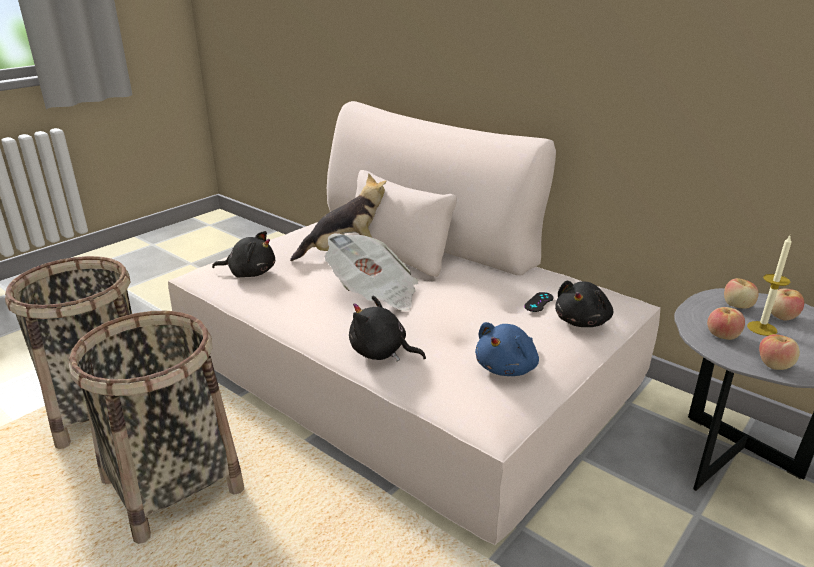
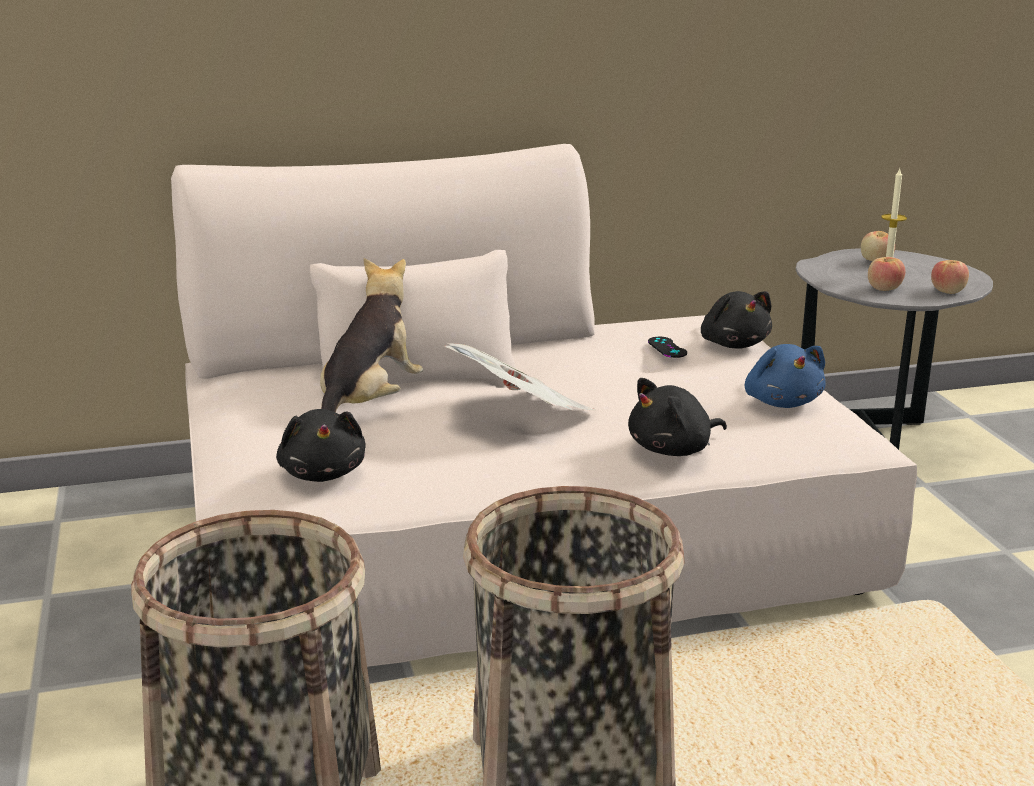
camera: 55 degrees left, 5 degrees down
(250, 273) = (323, 473): black plush toy -> black plush toy turned 120 degrees clockwise
(737, 306) = (840, 267): apple -> none

